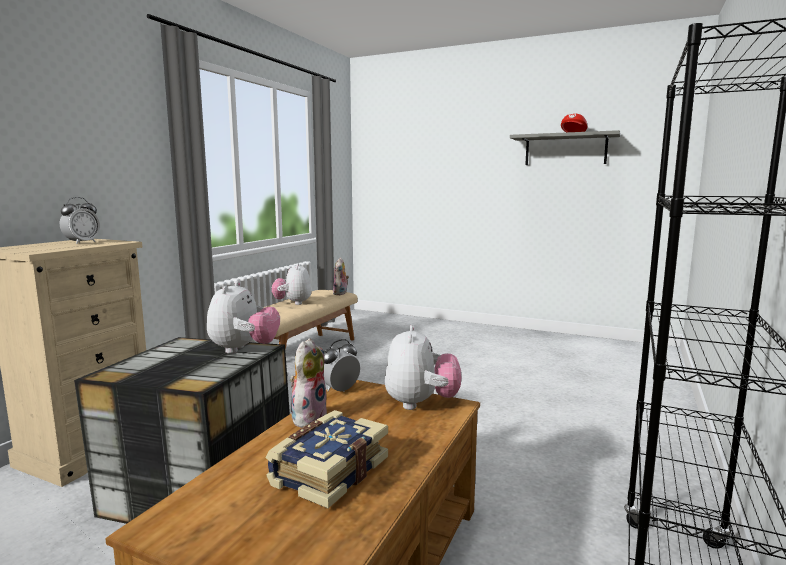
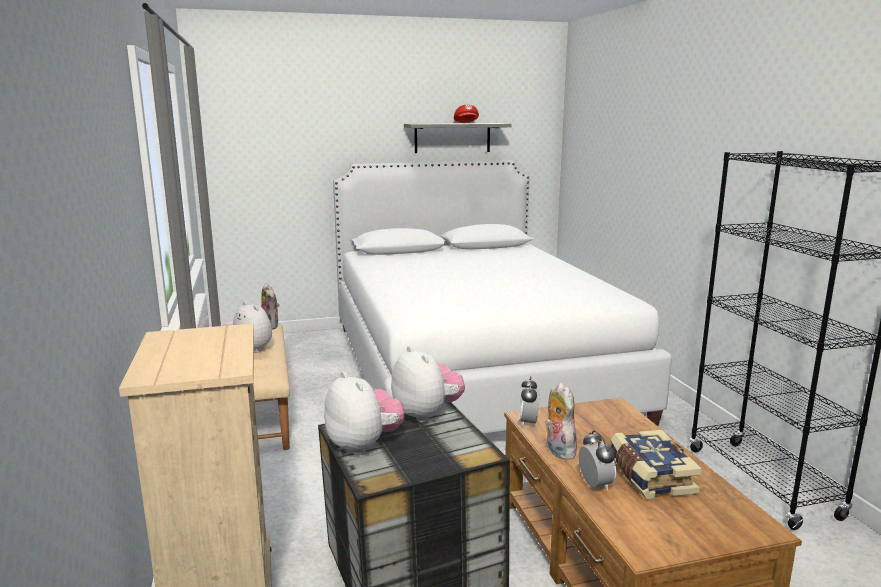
camera: 40 degrees left, 5 degrees up
(82, 242) = (194, 342): alarm clock -> alarm clock (595, 485)
(421, 404) = (597, 412): plush toy -> plush toy (364, 445)
(505, 372) = (472, 369): none -> white bed

